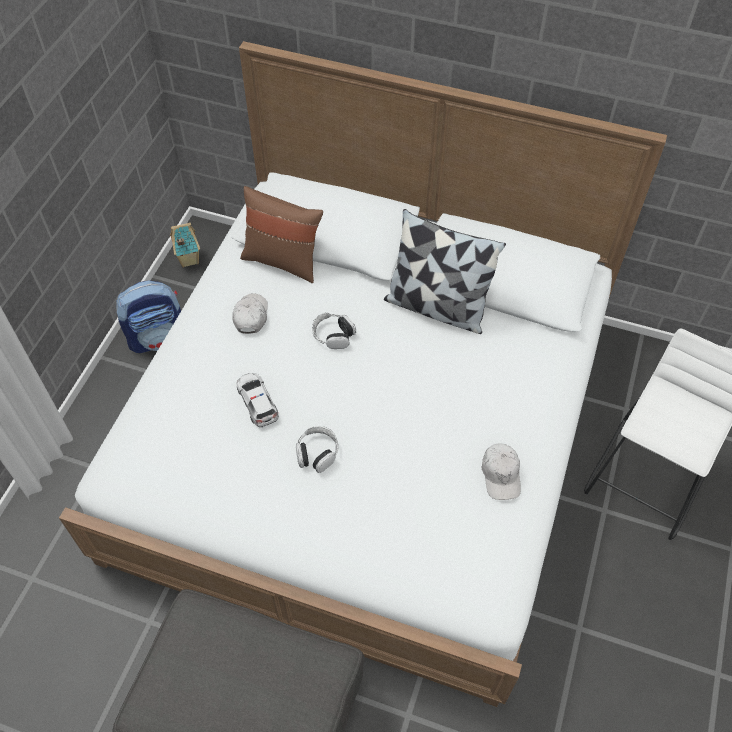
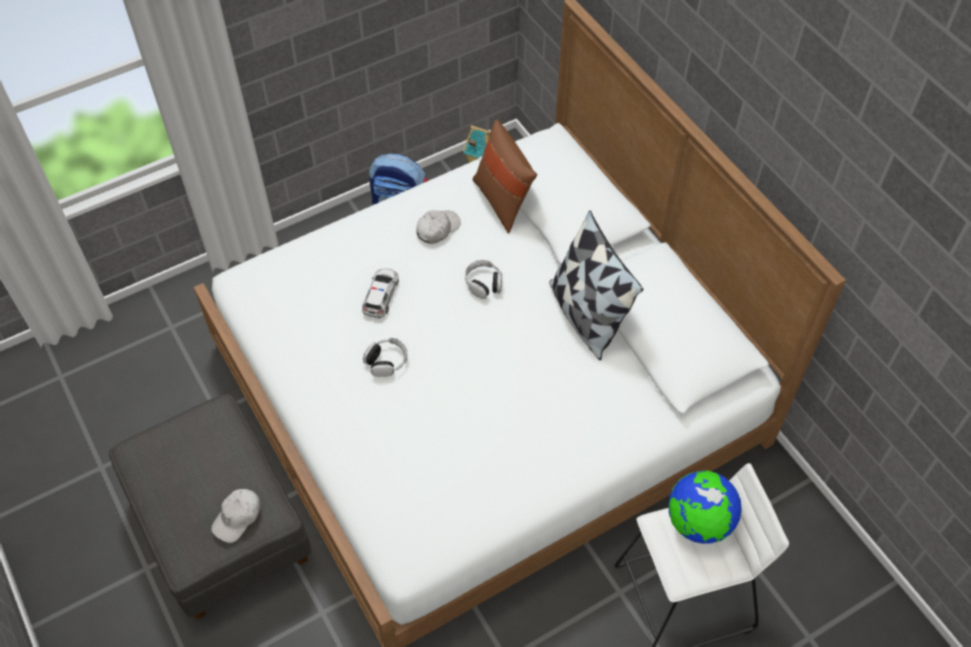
camera: 40 degrees right, 0 degrees up
(501, 474) = (503, 475): white cap -> white cap (237, 517)
(666, 403) = (698, 522): none -> globe

